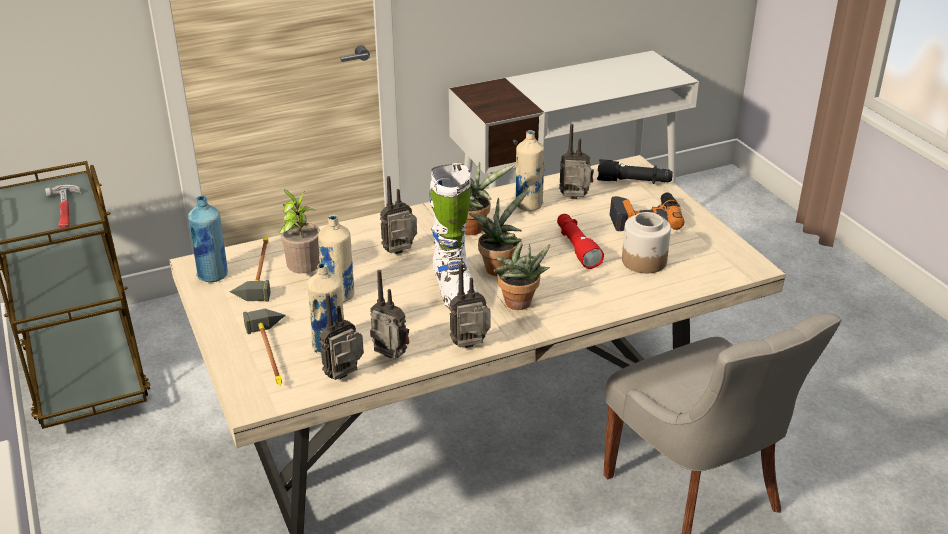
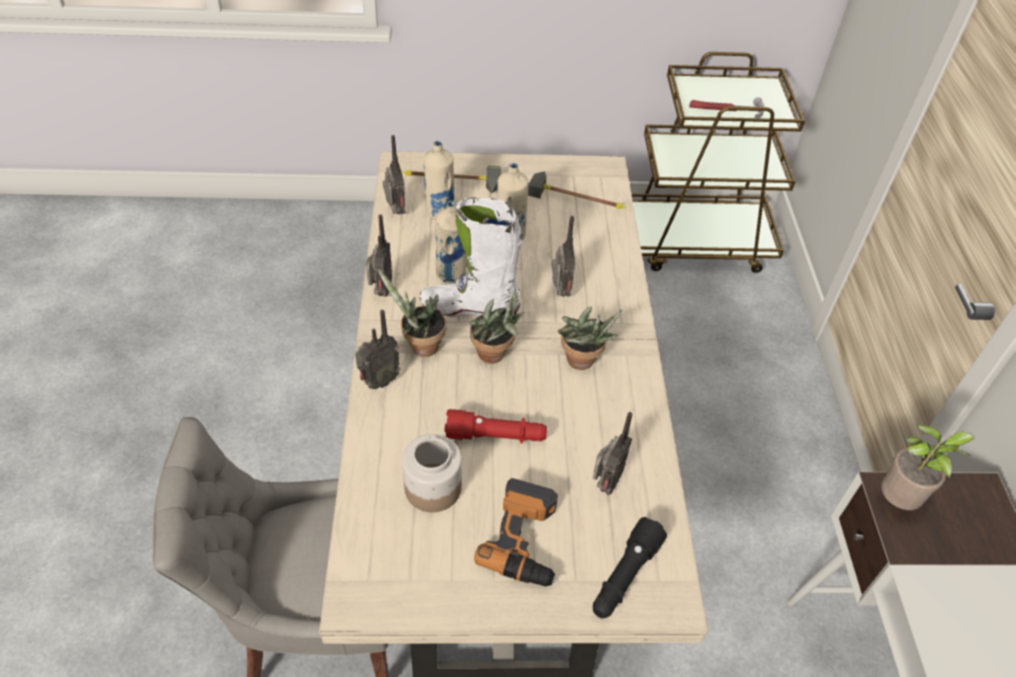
camera: 110 degrees right, 15 degrees up
(213, 275) = (585, 174): blue bottle -> none
(304, 275) = (556, 223): potted plant -> potted plant (898, 501)
(389, 358) = (401, 240): radio -> radio (378, 381)
(528, 205) = (610, 431): beige bottle -> beige bottle (451, 274)

